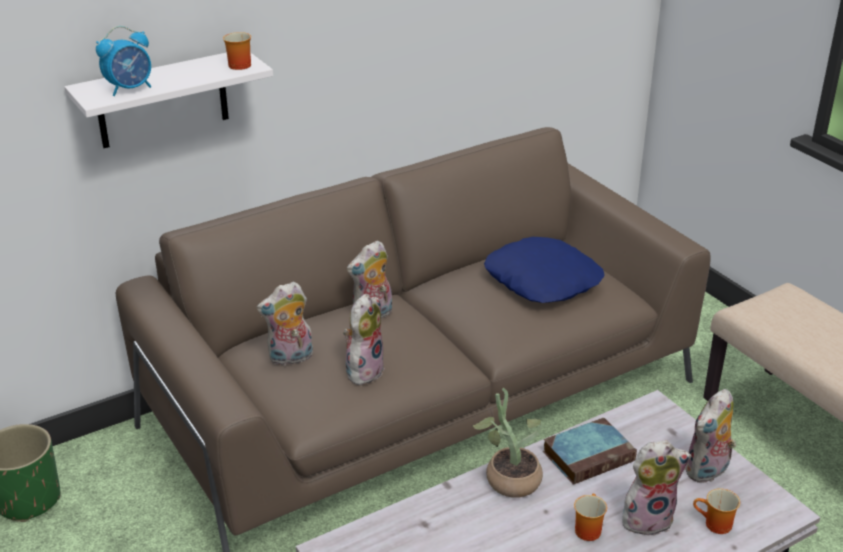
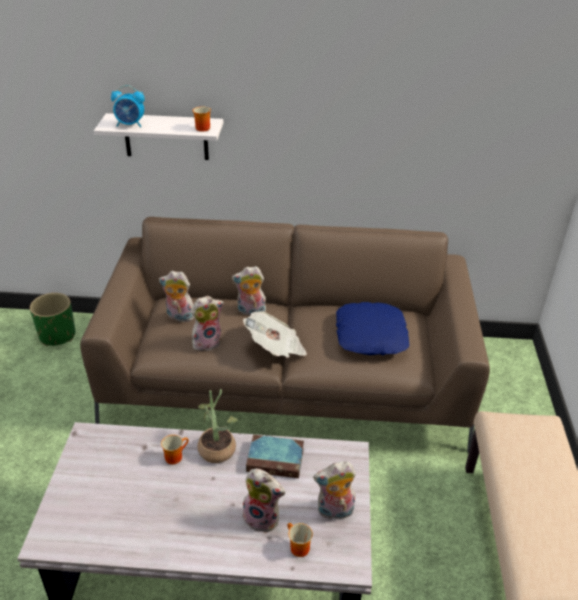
camera: 35 degrees right, 5 degrees up
(452, 341) = (276, 348): none -> newspaper
(586, 529) = (221, 502): mug -> mug (174, 456)

